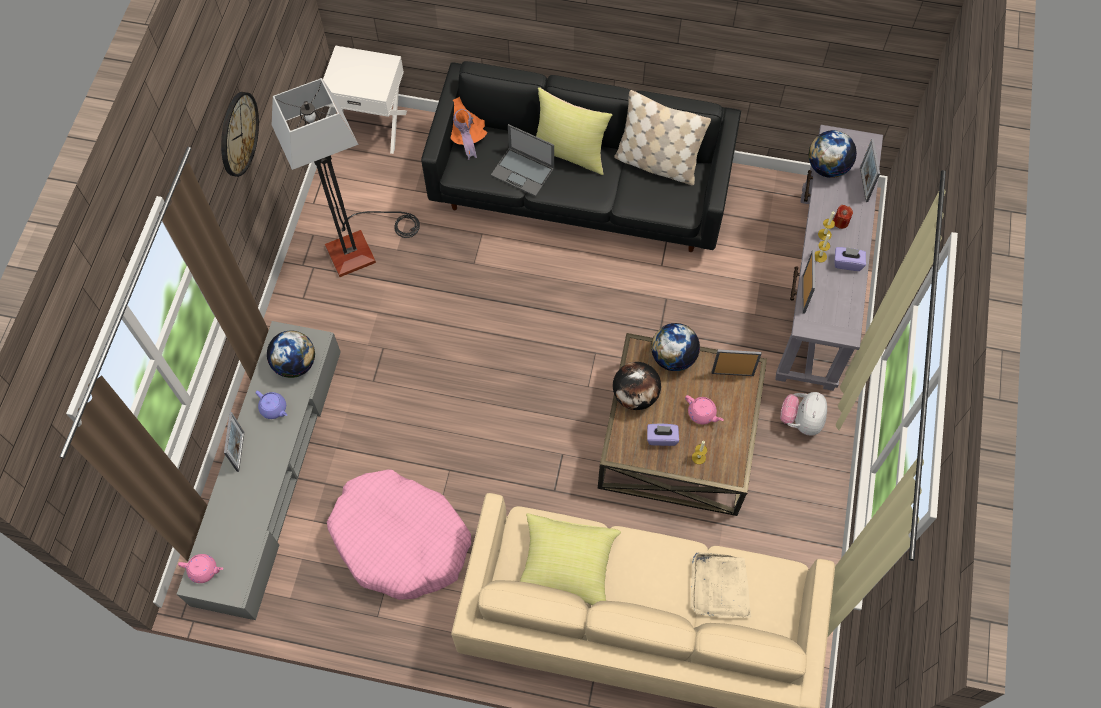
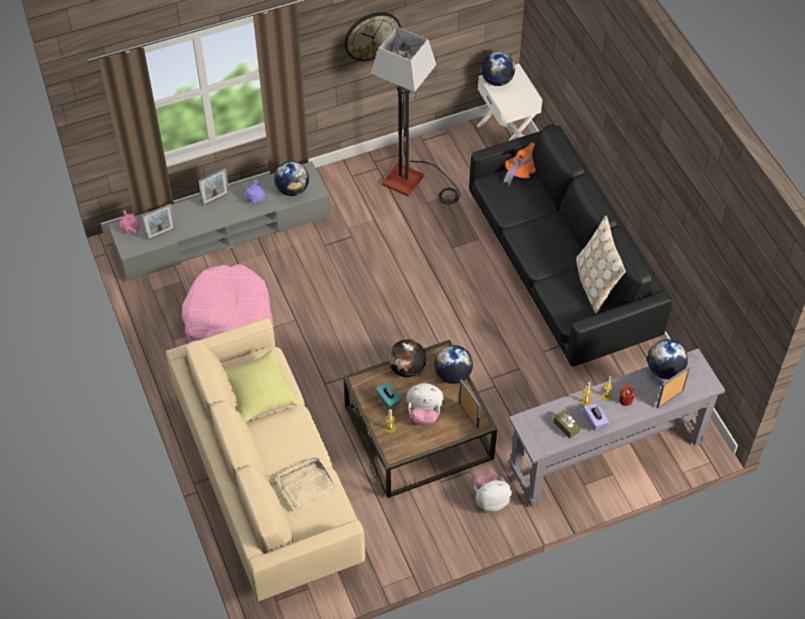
camera: 55 degrees right, 10 degrees down
(341, 78) = (497, 80): none -> globe
(523, 172) = (520, 216): laptop -> none
(570, 152) = (559, 232): yellow pillow -> none
(661, 438) = (388, 400): purple tissue box -> turquoise tissue box
(702, 414) = (424, 413): pink teapot -> plush toy
(803, 294) = (546, 407): picture frame -> picture frame (161, 234)
(838, 292) = (566, 427): none -> brown tissue box

